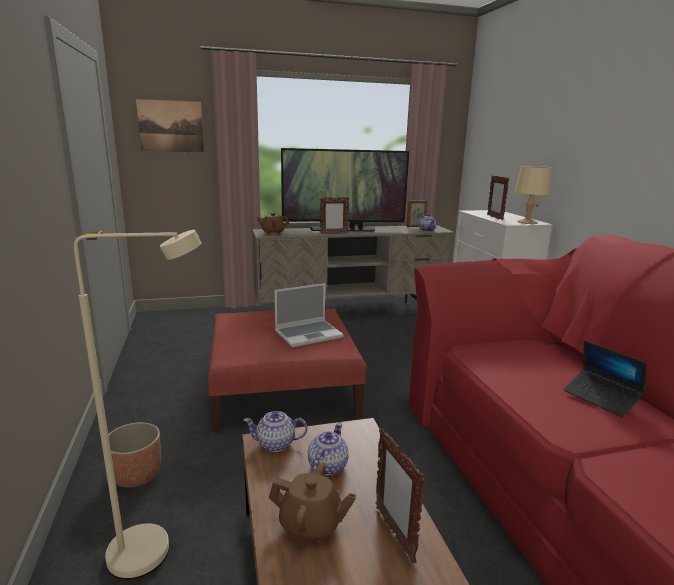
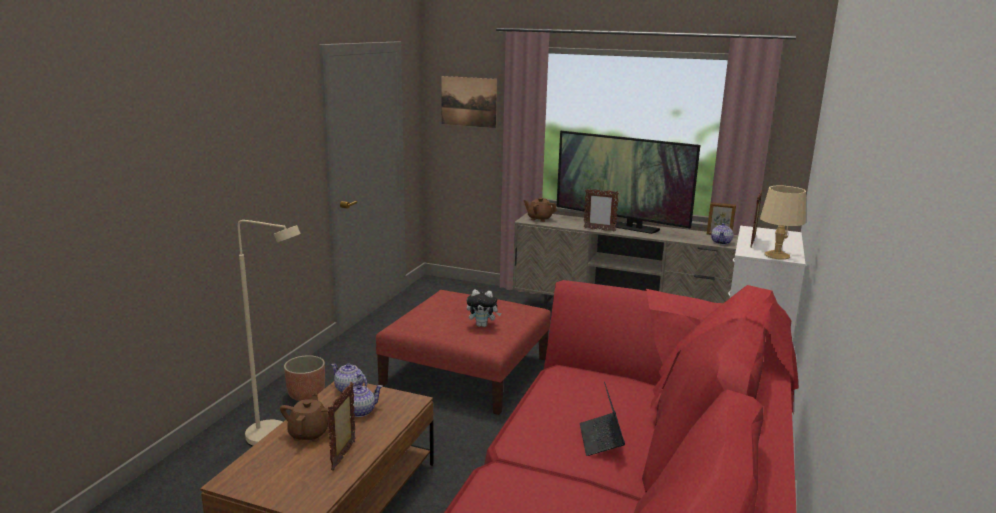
camera: 35 degrees right, 0 degrees up
(309, 334) = (483, 325): laptop -> plush toy
(311, 525) = (309, 433): brown teapot -> brown teapot turned 135 degrees counterclockwise

